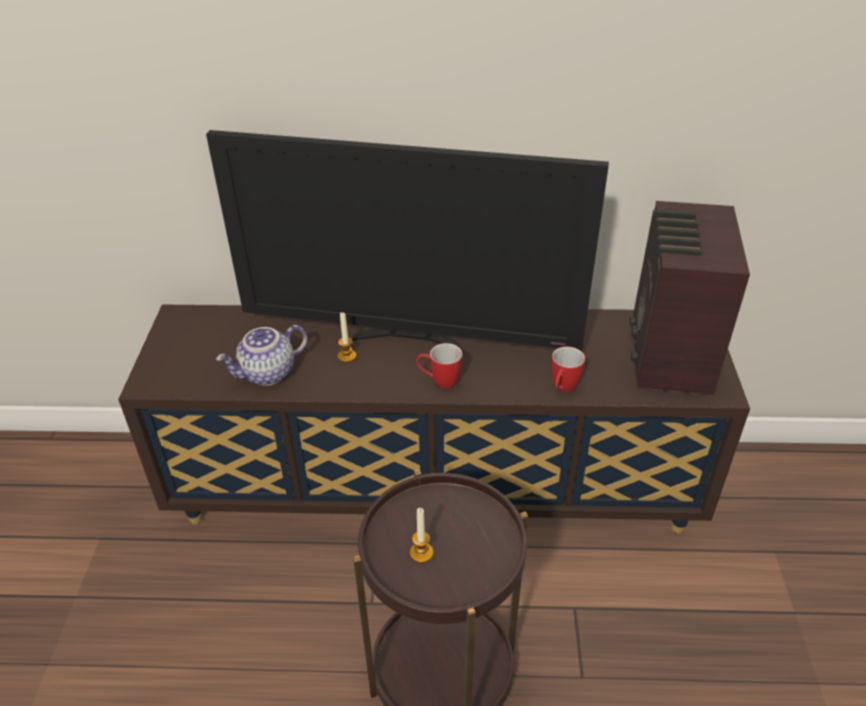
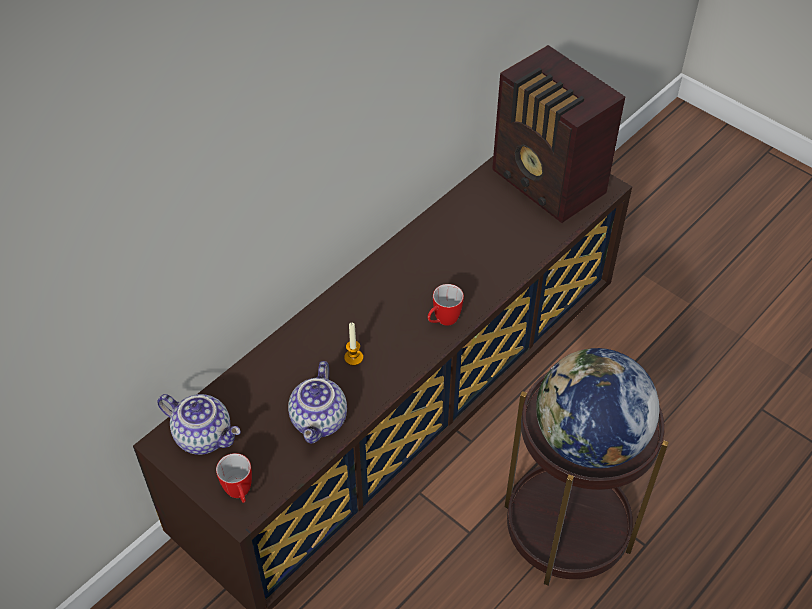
camera: 50 degrees left, 10 degrees up
(200, 329) = (205, 435): none -> teapot
(409, 338) = (375, 306): television -> none
(421, 553) = (588, 440): candle -> globe
(562, 389) = (522, 261): mug -> mug (240, 494)

